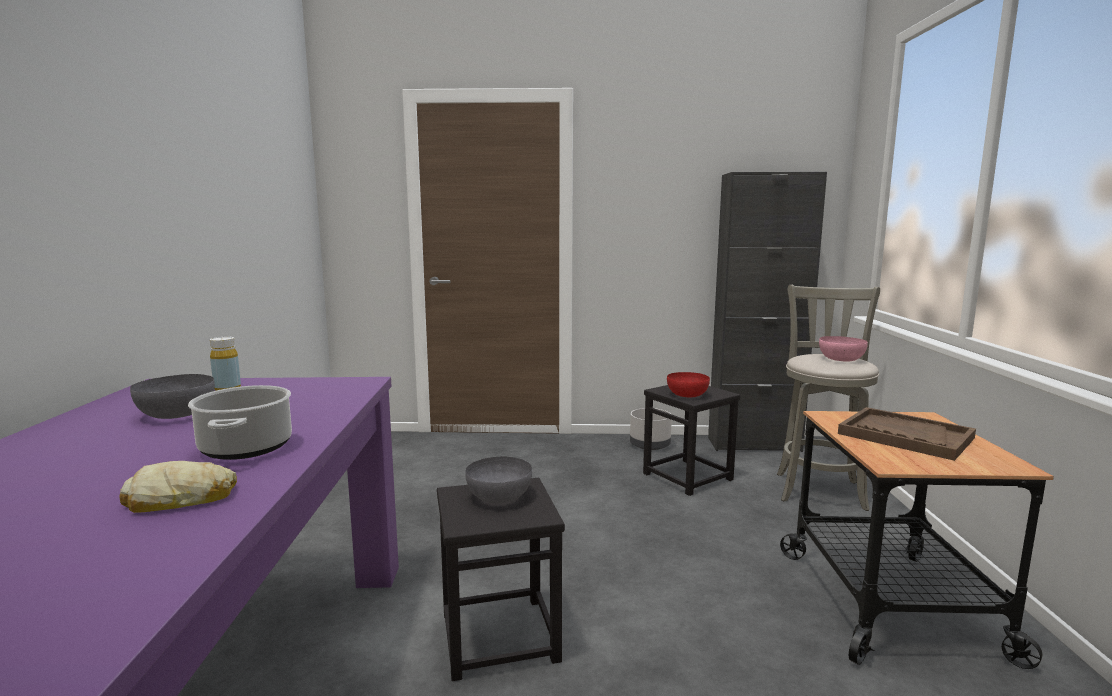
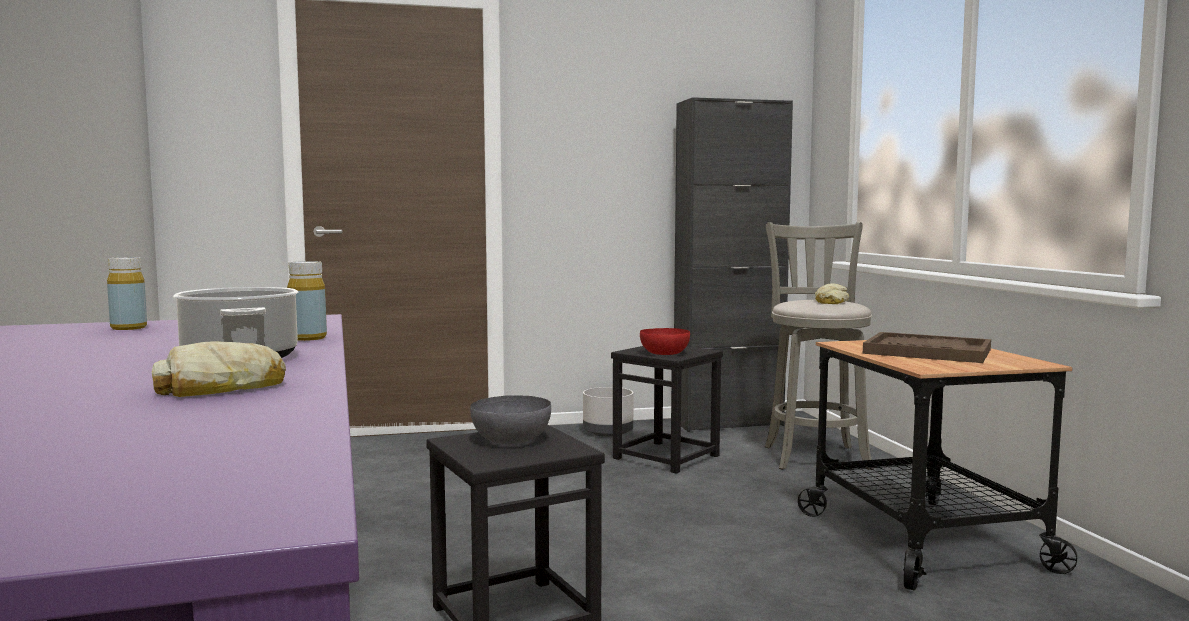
camera: 15 degrees left, 5 degrees down
(176, 414) = (91, 344): grey bowl -> none
(327, 416) = (308, 338): none -> yellow bottle
(840, 359) = (830, 302): pink bowl -> bread

